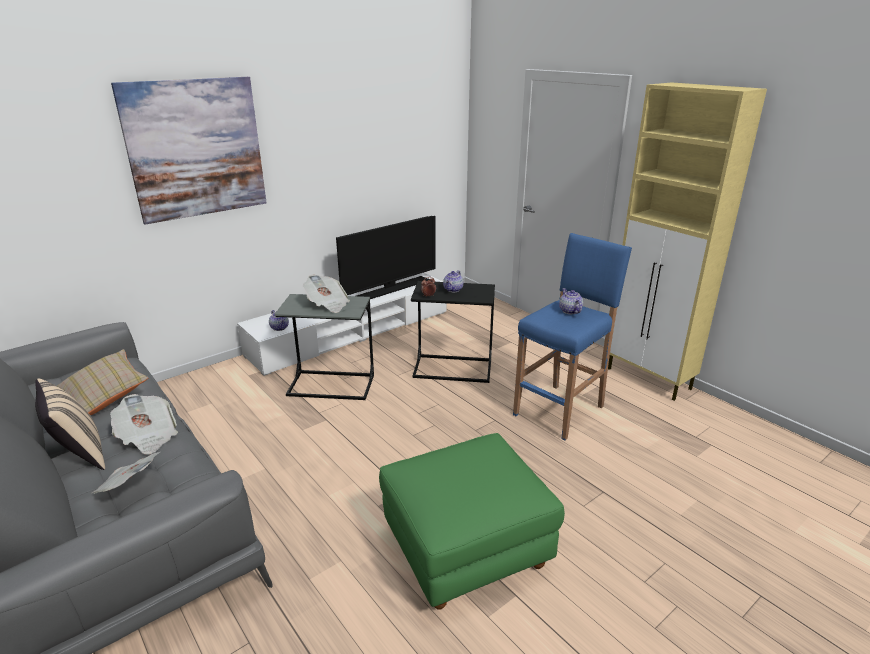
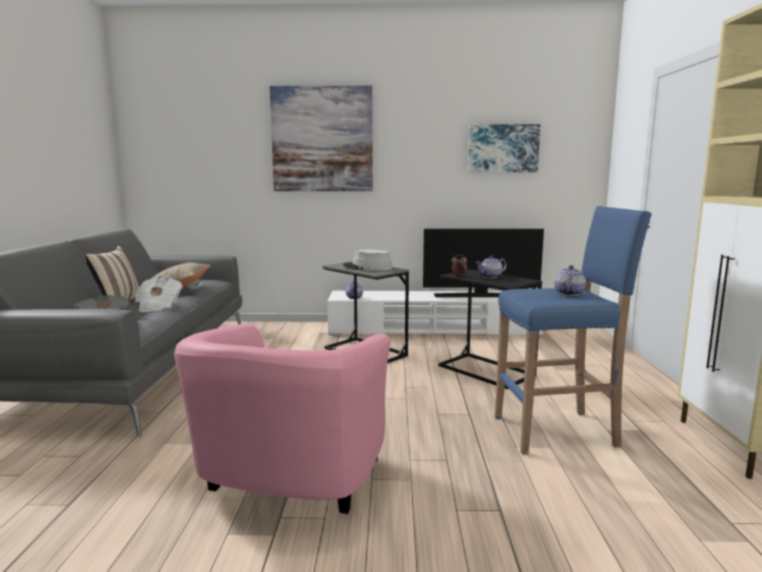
camera: 40 degrees right, 15 degrees down
(327, 304) = (367, 267): newspaper -> grey hat
(386, 137) = (503, 148): none -> picture
(466, 551) = (288, 483): green ottoman -> pink armchair

